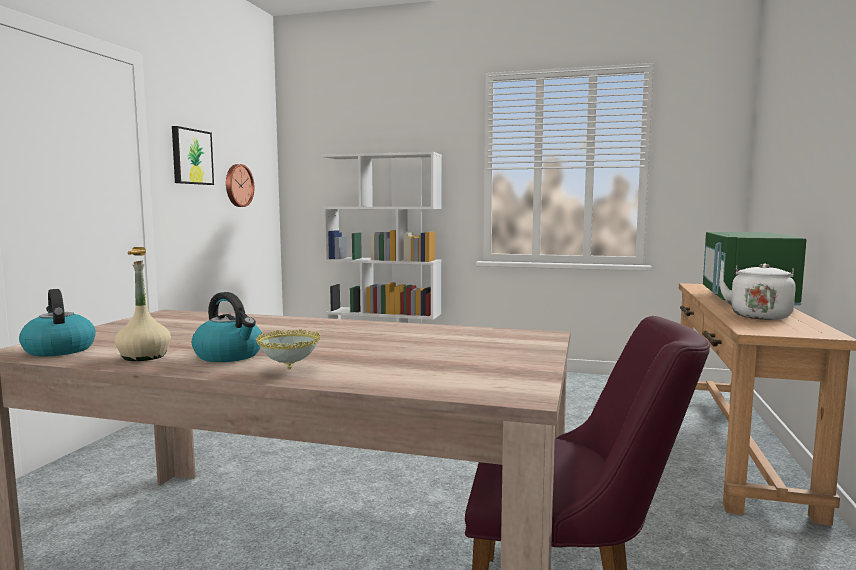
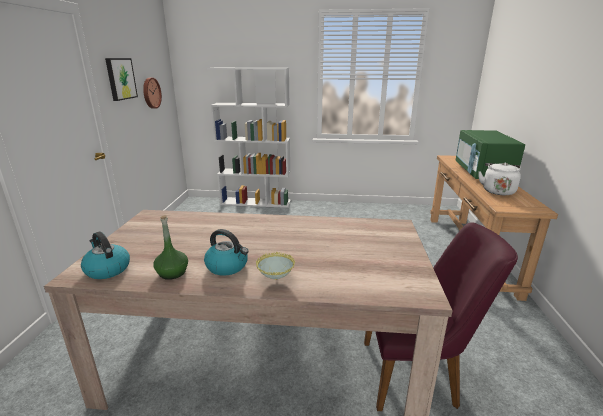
camera: 10 degrees left, 15 degrees up
(144, 356) = (172, 273): beige bottle -> green bottle

